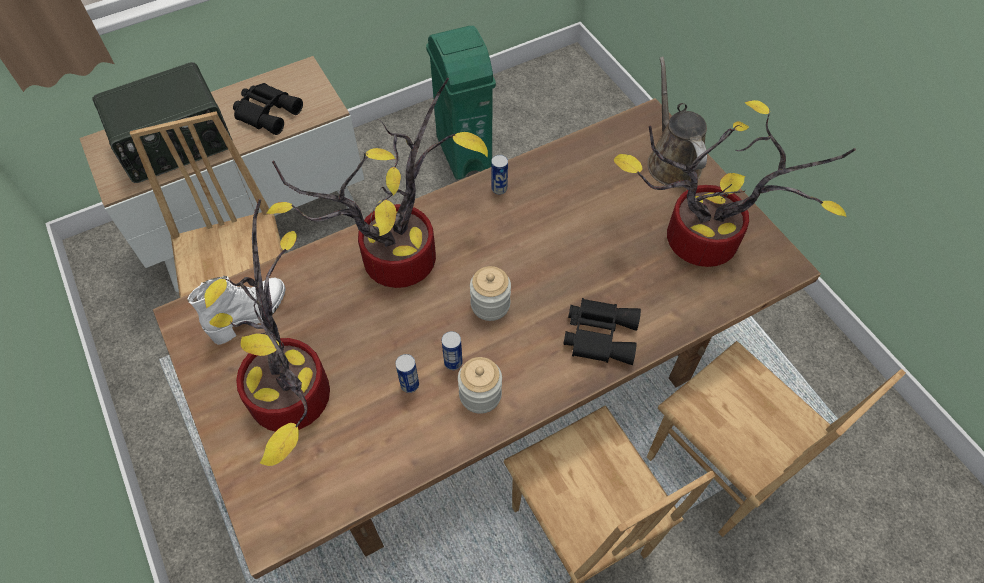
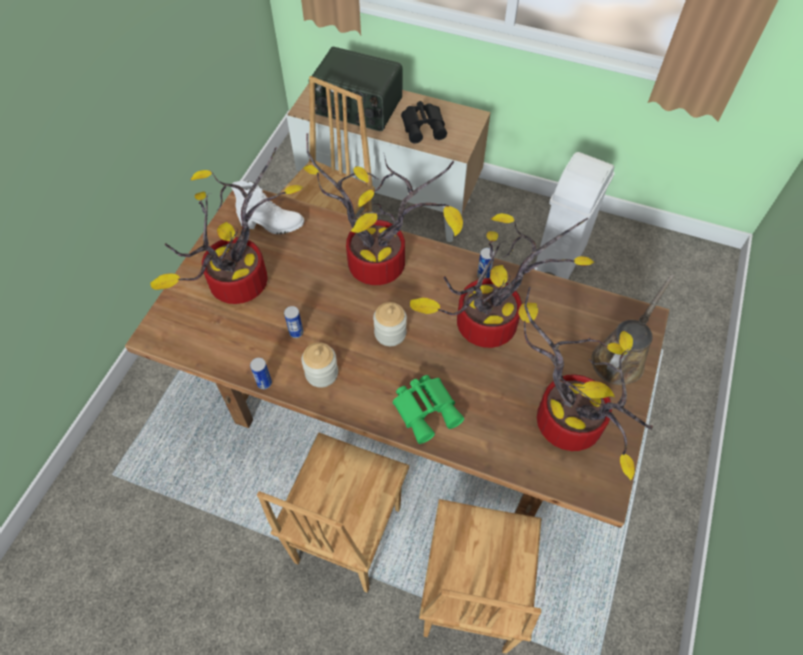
camera: 50 degrees right, 0 degrees up
(453, 362) = (331, 343): can -> can (264, 383)
(464, 152) = (560, 257): green trash can -> white trash can
(556, 229) = (485, 329): none -> potted plant
(599, 333) = (427, 409): black binoculars -> green binoculars

